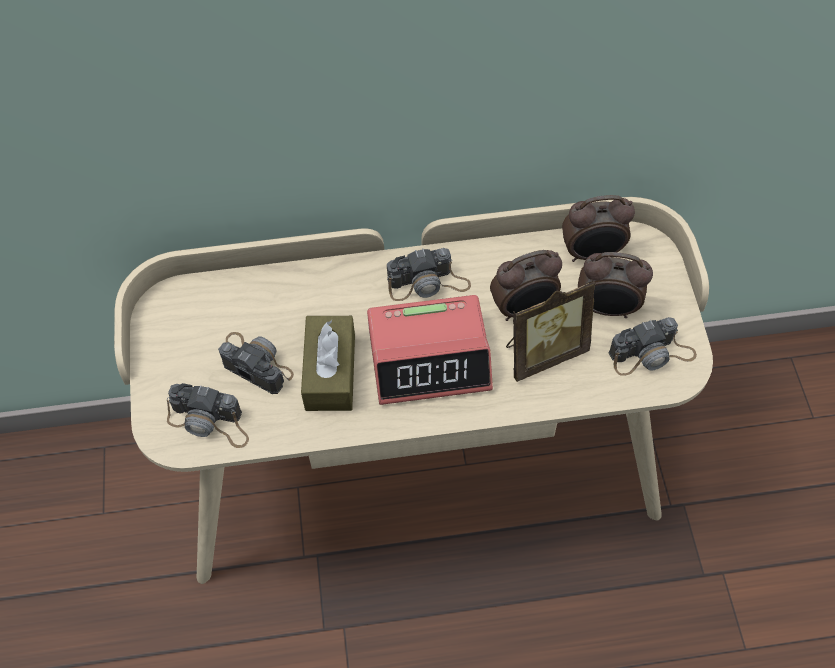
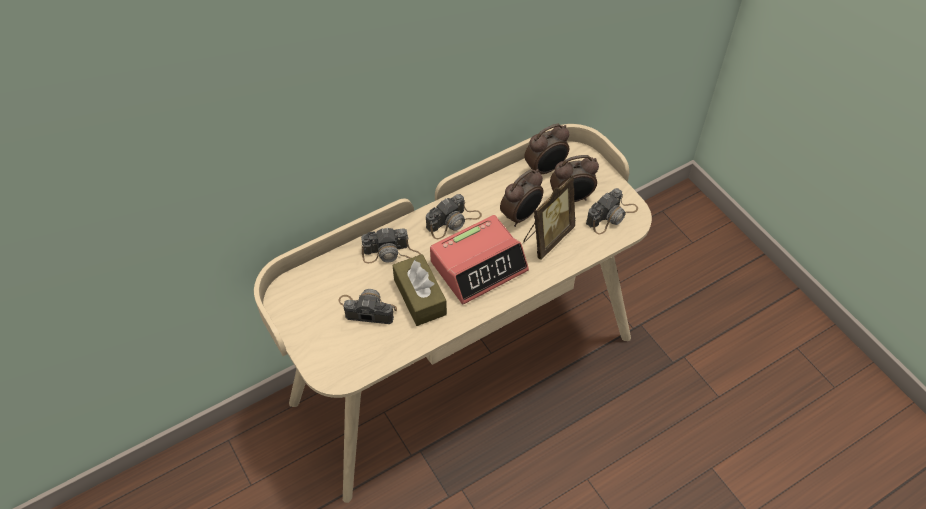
camera: 25 degrees left, 5 degrees down
(210, 422) = (357, 356): camera -> camera (391, 253)

